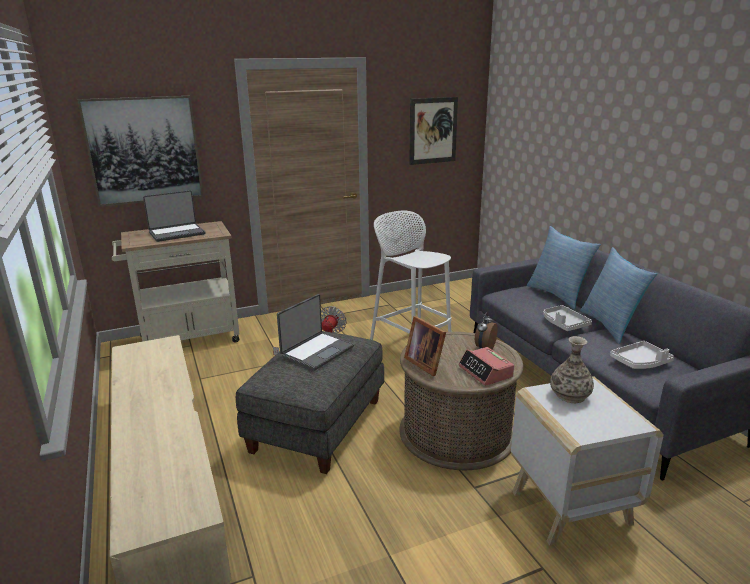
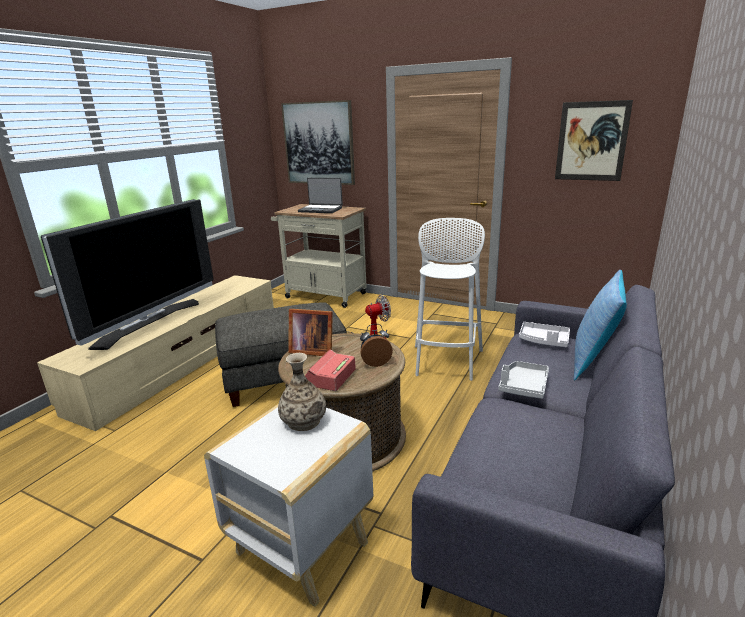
camera: 50 degrees right, 0 degrees up
(149, 436) = (150, 322): none -> television
(316, 351) = (286, 314): laptop -> none
(425, 363) = (311, 350): picture frame -> picture frame turned 90 degrees counterclockwise
(611, 325) = (578, 414): pillow -> none
(640, 362) = (508, 460): white tray -> white tray (544, 341)

